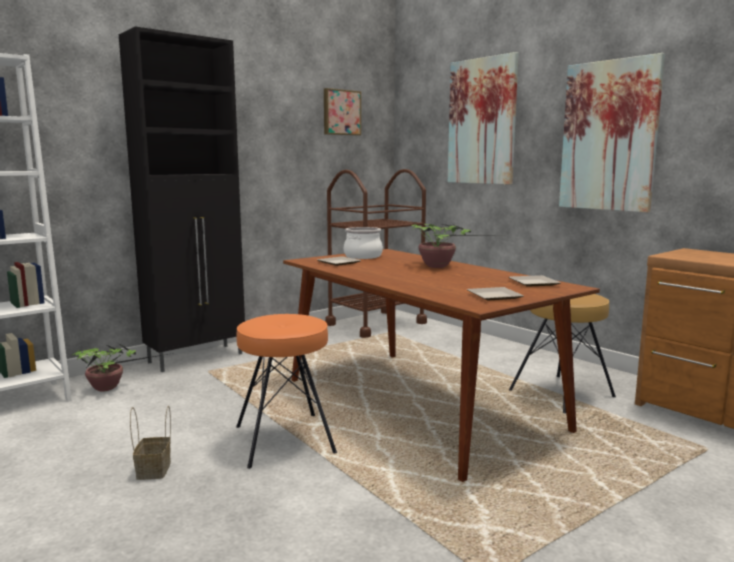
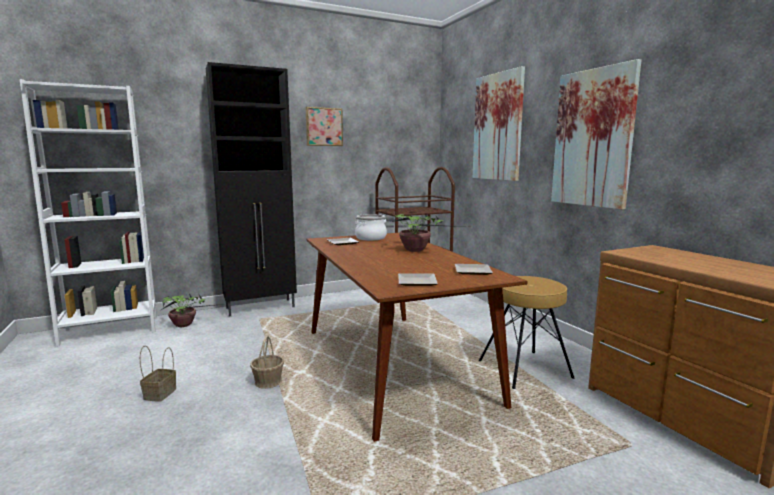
camera: 15 degrees right, 0 degrees up
(285, 439) = (268, 381): orange stool -> basket
(341, 112) = (390, 122): picture -> picture (323, 127)

